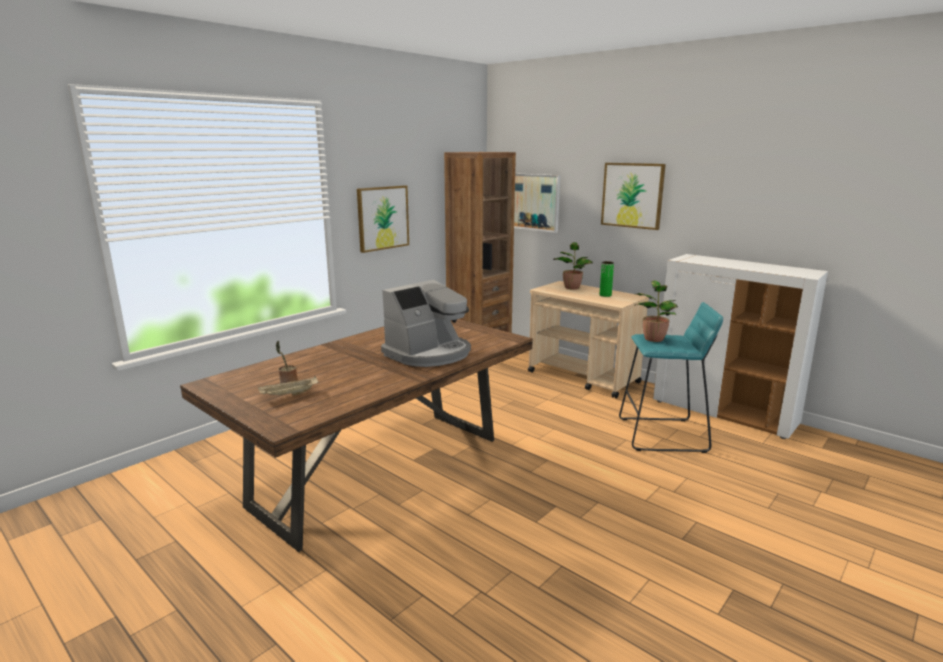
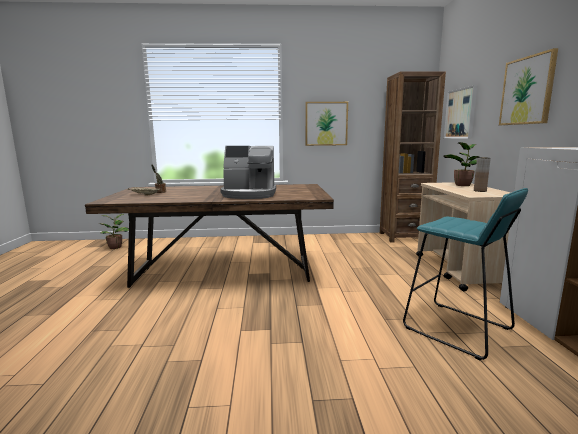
camera: 45 degrees right, 5 degrees down
(605, 295) = (480, 191): green vase -> brown vase
(653, 338) = (453, 220): potted plant -> potted plant (116, 247)

